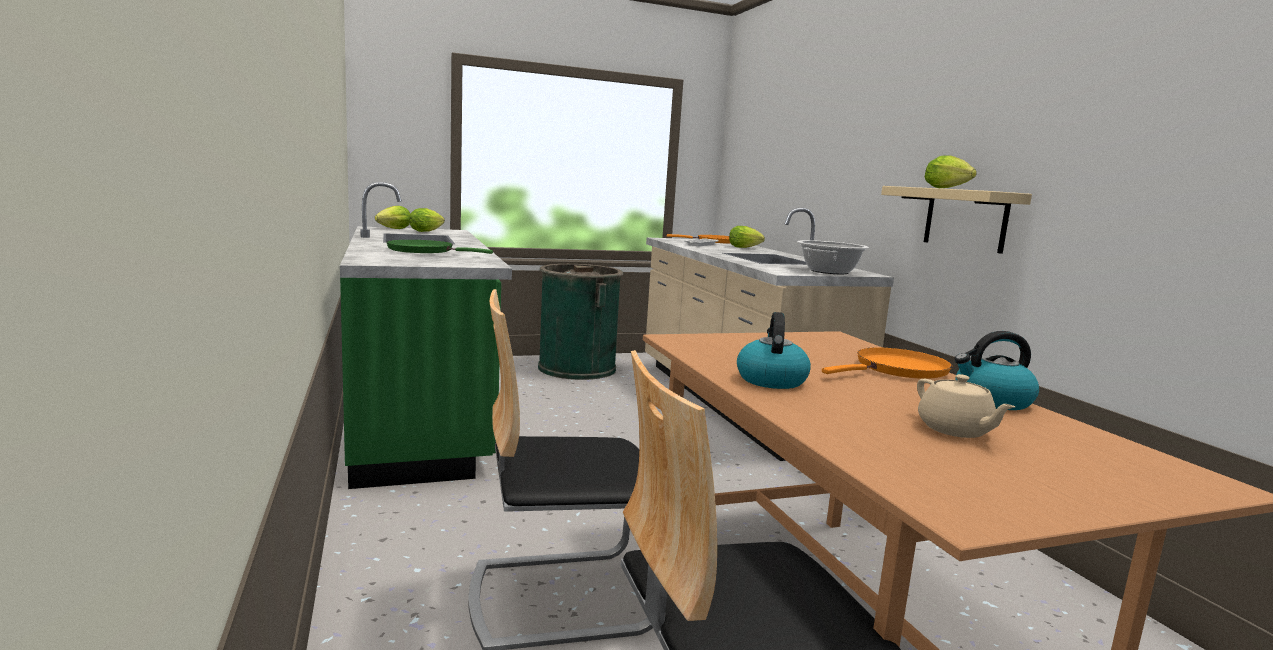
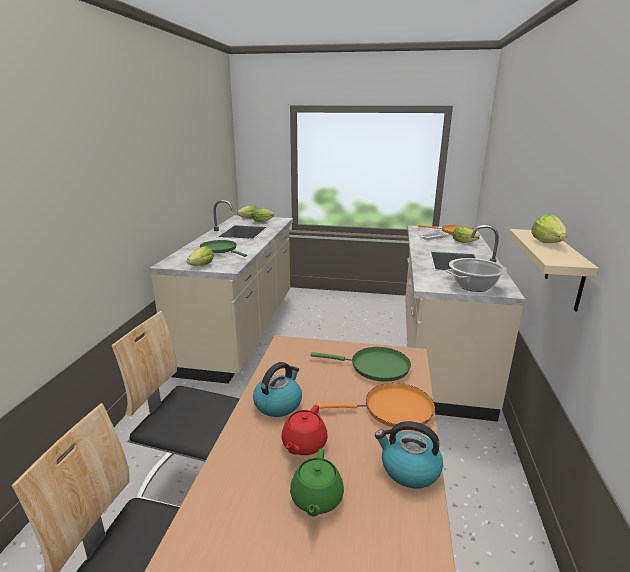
camera: 30 degrees right, 10 degrees up
(420, 414) = (241, 330): green counter -> beige counter
(433, 263) = (200, 266): none -> lettuce
(577, 368) = (359, 305): green trash can -> none
(817, 346) = (375, 367): none -> green frying pan
(863, 401) = (303, 444): none -> red teapot
(955, 430) = (316, 498): beige teapot -> green teapot

